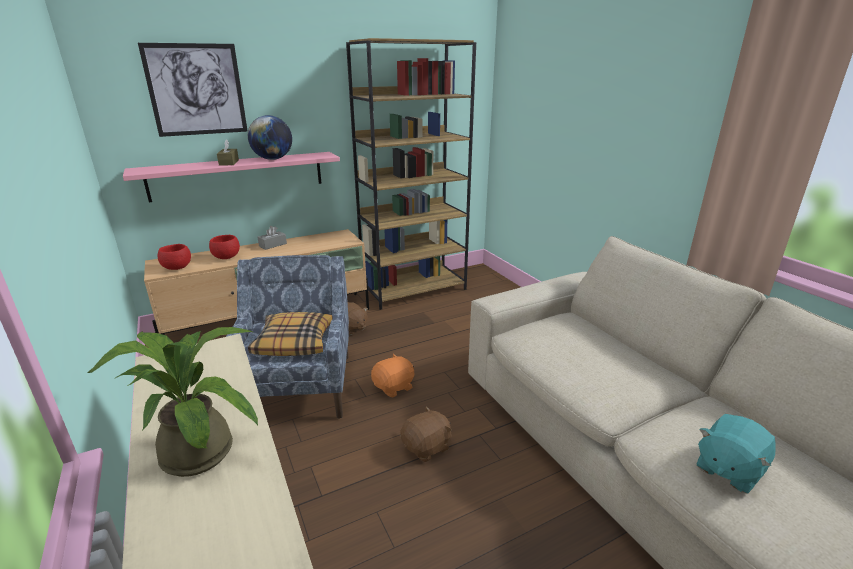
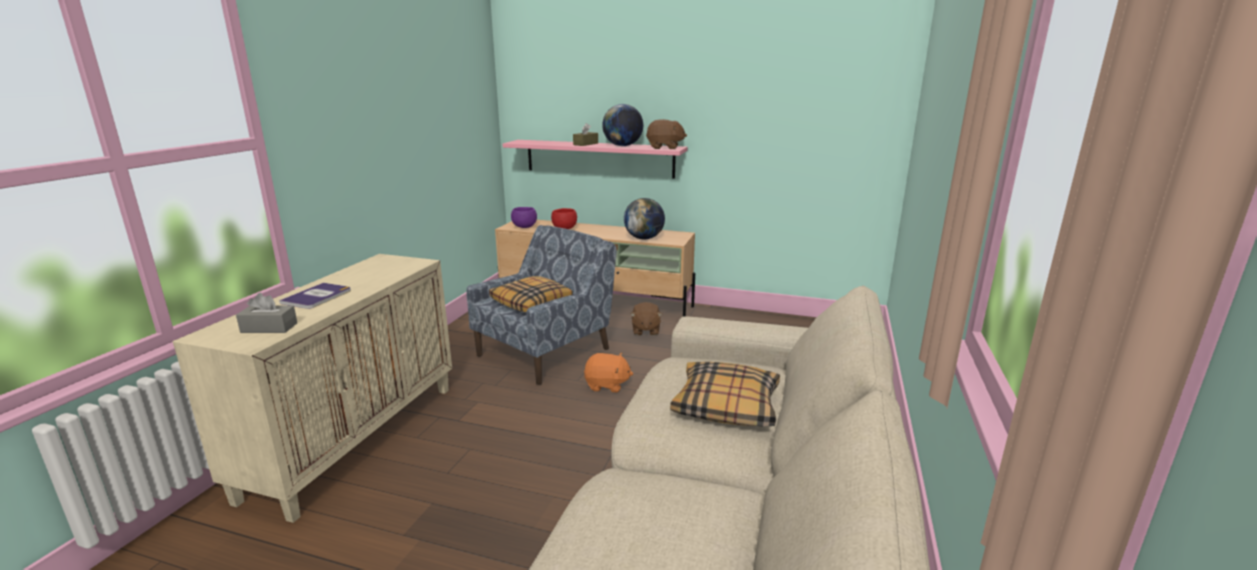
camera: 45 degrees right, 5 degrees down
(177, 268) = (524, 227): red bowl -> purple bowl
(196, 90) = (576, 78): picture -> none
(196, 447) = (317, 297): potted plant -> book
(273, 245) = (611, 229): grey tissue box -> grey tissue box (269, 328)
(320, 245) = (644, 238): none -> globe
(414, 289) = (756, 322): brown bookcase -> none
(427, 447) = (561, 435): brown plush toy -> brown plush toy (665, 147)
(602, 353) = (726, 406): none -> pillow
(728, 469) = (627, 528): turquoise plush toy -> none

